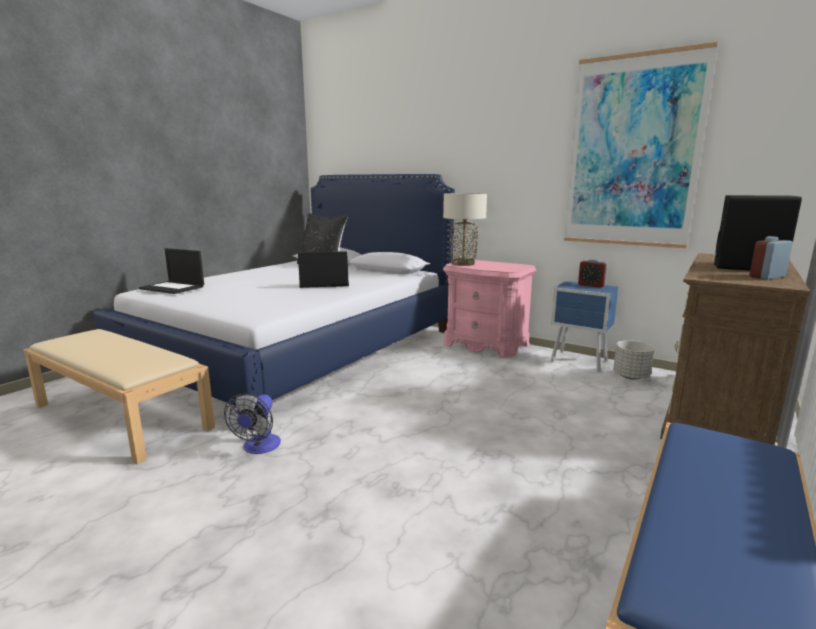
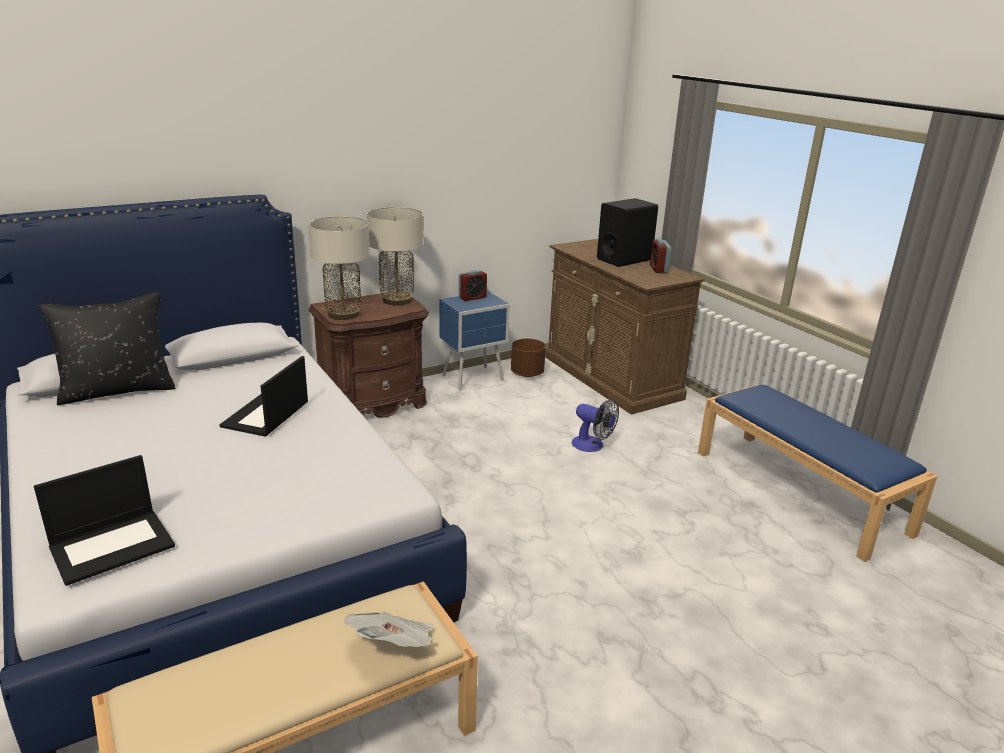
camera: 65 degrees left, 10 degrees up
(124, 366) = (394, 646): none -> newspaper
(259, 448) = (503, 622): fan -> fan (592, 446)
(484, 345) = (375, 403): pink nightstand -> brown nightstand
(512, 266) = (397, 300): none -> table lamp
(631, 376) = (527, 374): grey planter -> brown planter
(632, 152) = (487, 154): picture -> none

